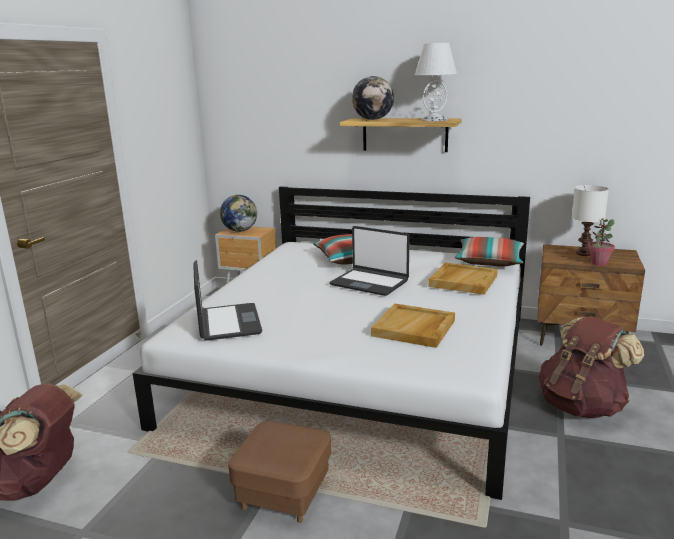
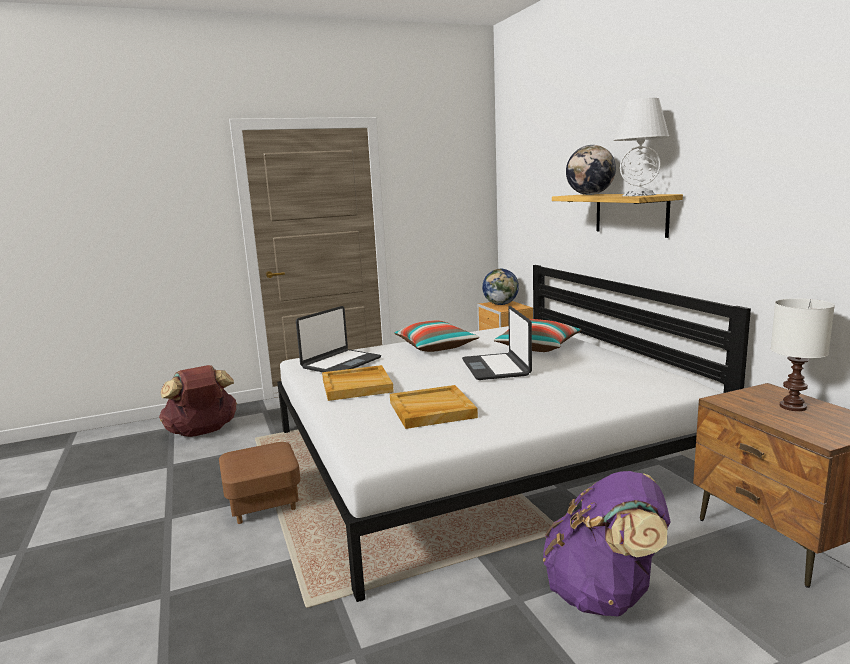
camera: 50 degrees right, 5 degrees down
(463, 281) = (579, 391): beige tray -> beige tray (357, 385)
(489, 262) = (669, 386): pillow -> pillow (435, 347)
(582, 406) = (604, 594): brown backpack -> purple backpack
(598, 263) = (776, 421): potted plant -> none

